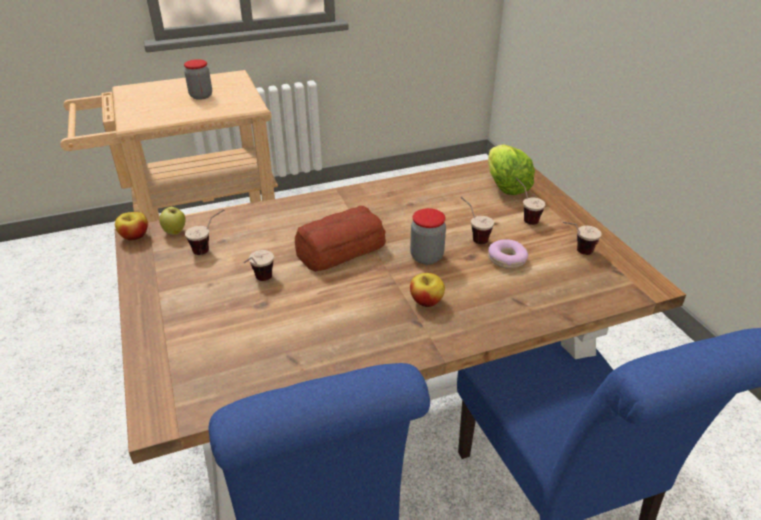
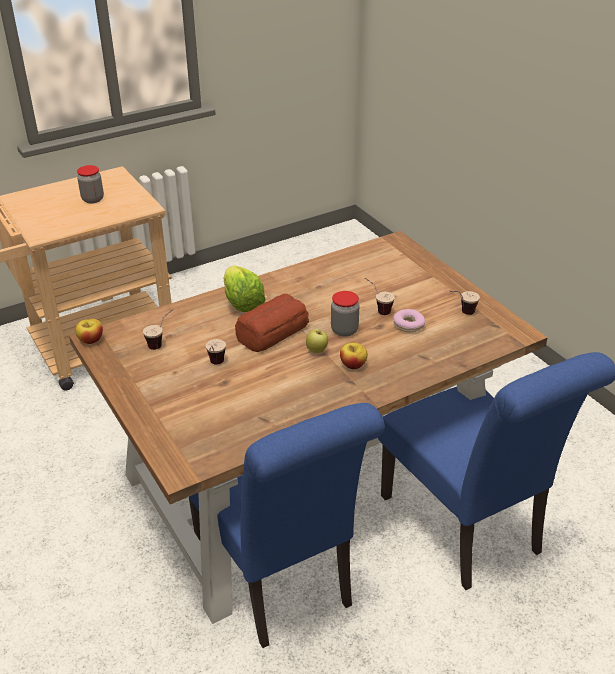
camera: 10 degrees left, 0 degrees up
(175, 232) = (125, 332): apple -> apple (317, 351)
(505, 186) = (395, 262): lettuce -> lettuce (242, 303)
(525, 217) = (416, 288): cup -> none

